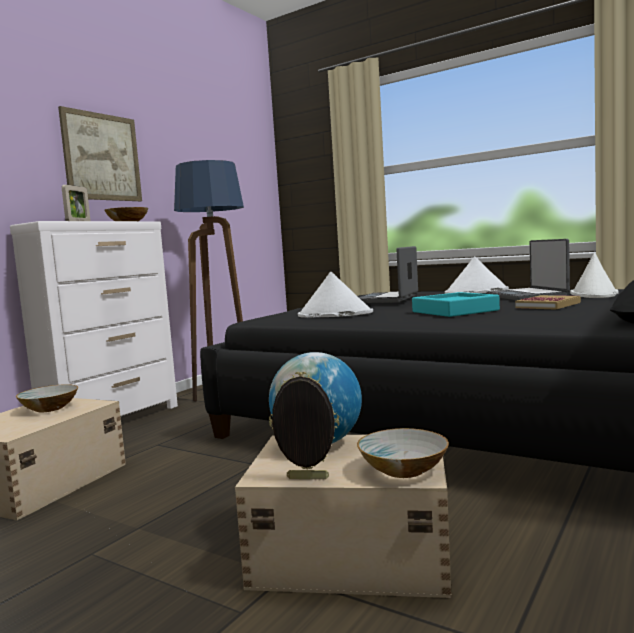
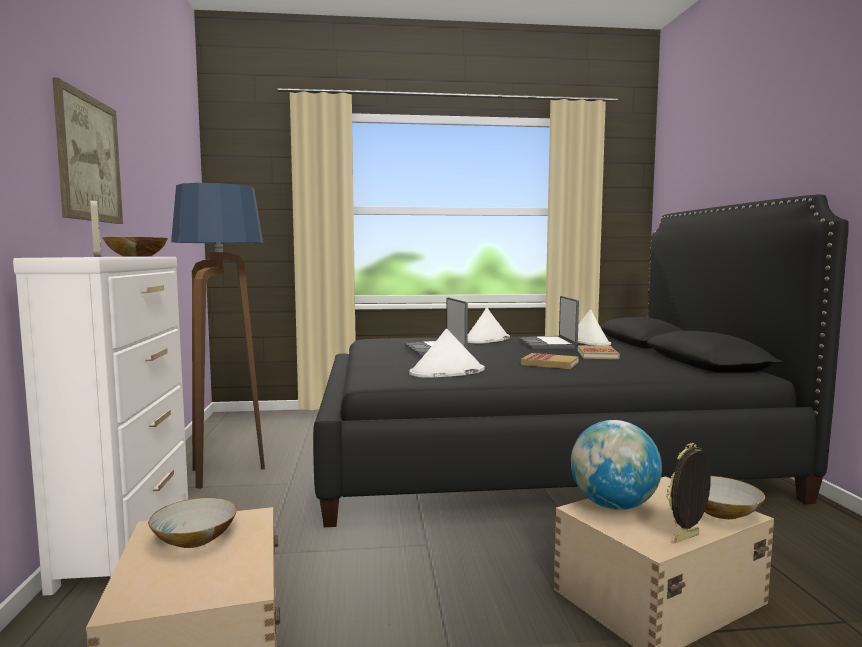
camera: 40 degrees left, 0 degrees up
(455, 311) = (550, 363): turquoise tray -> book
(527, 296) = (548, 344): laptop -> laptop turned 45 degrees clockwise

